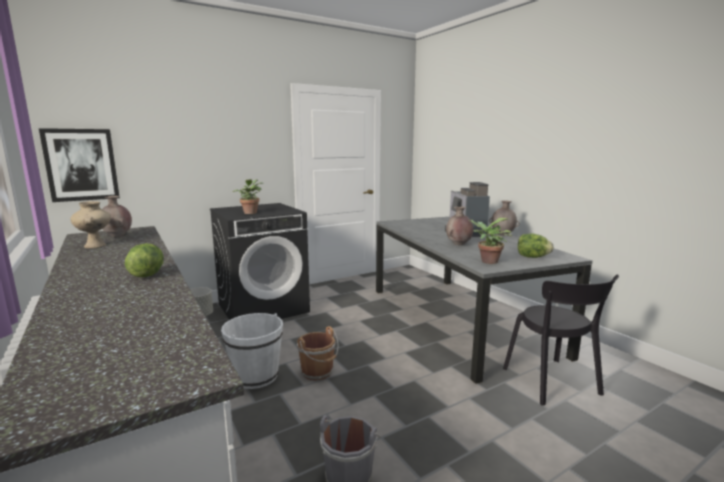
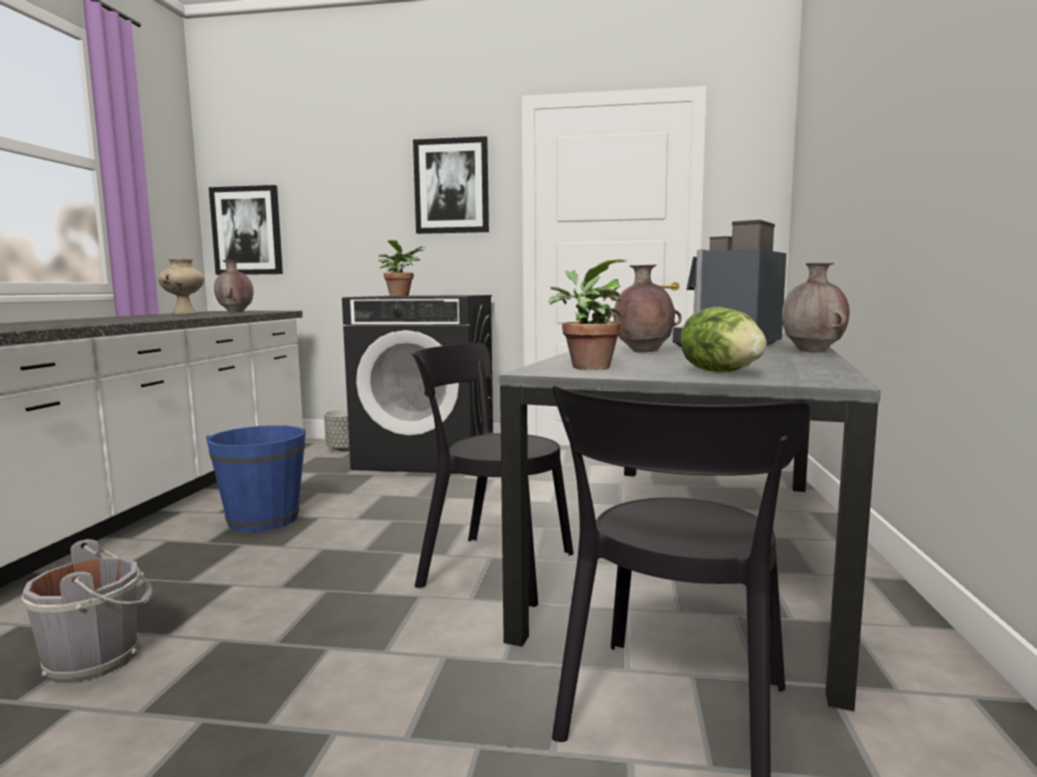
camera: 40 degrees right, 5 degrees down
(147, 274) = (100, 322): lettuce -> none
(250, 135) = (451, 186): none -> picture
(256, 376) = (263, 519): white bucket -> blue bucket
(318, 372) = (328, 539): brown bucket -> none
(414, 356) = (490, 567): none -> black chair

